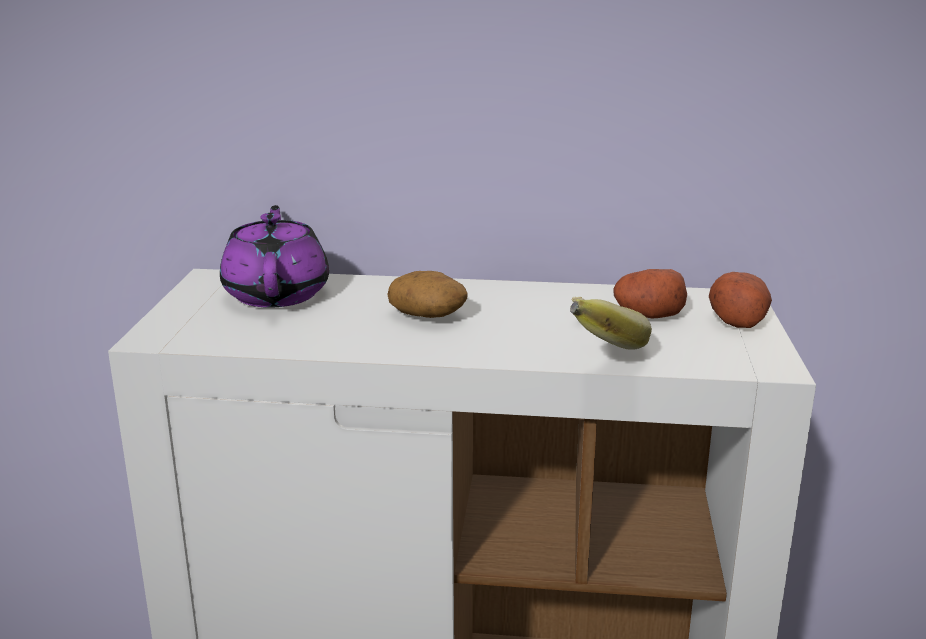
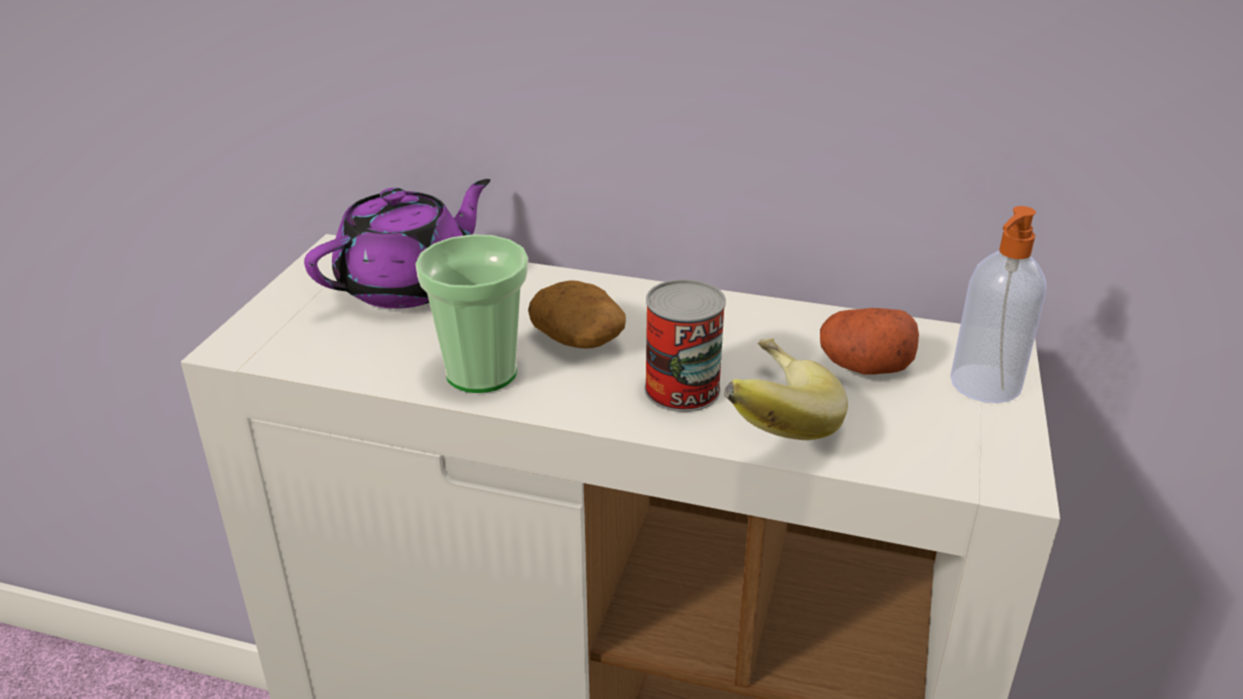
camera: 10 degrees right, 10 degrees up
(277, 293) = (408, 285): purple teapot -> purple teapot turned 45 degrees clockwise
(360, 339) = (481, 373): none -> cup
(519, 337) = (682, 389): none -> can
(737, 319) = (984, 385): potato -> soap dispenser

